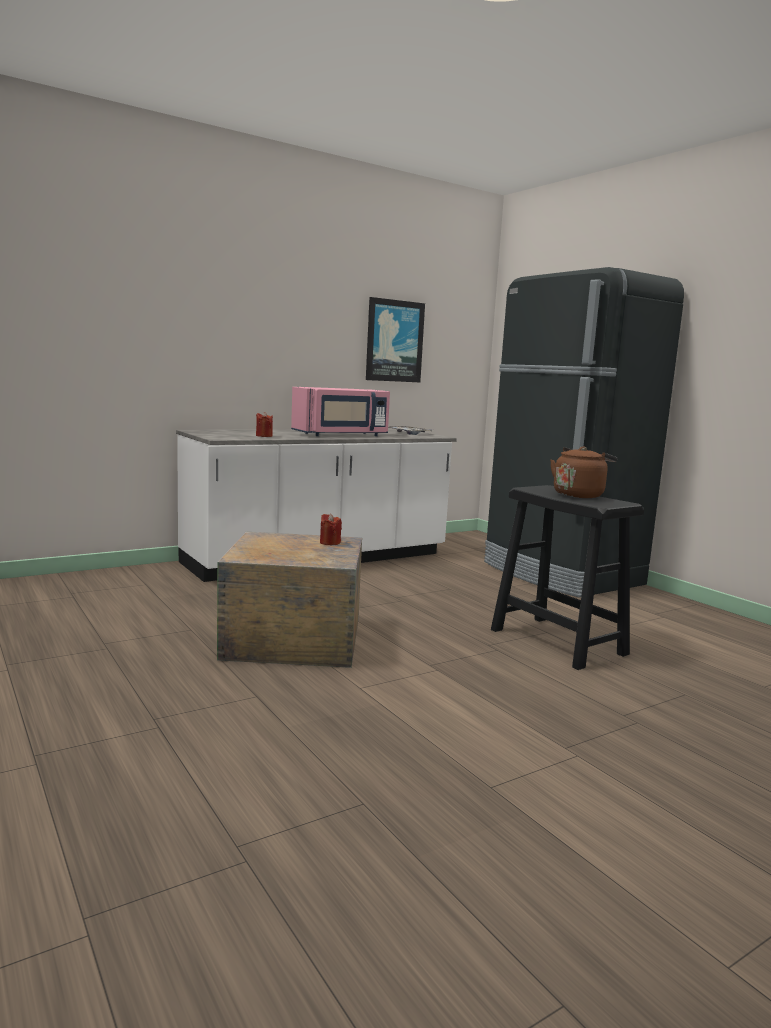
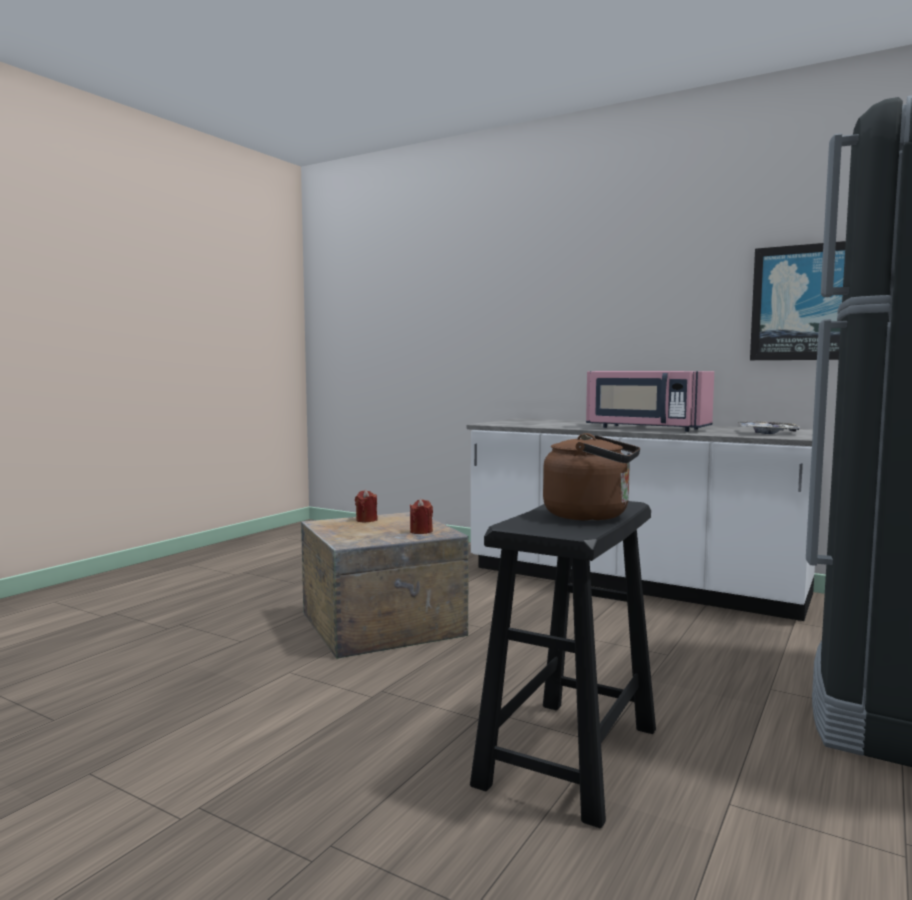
camera: 65 degrees right, 5 degrees down
(264, 436) = (544, 424): red candle -> red candle (366, 520)

